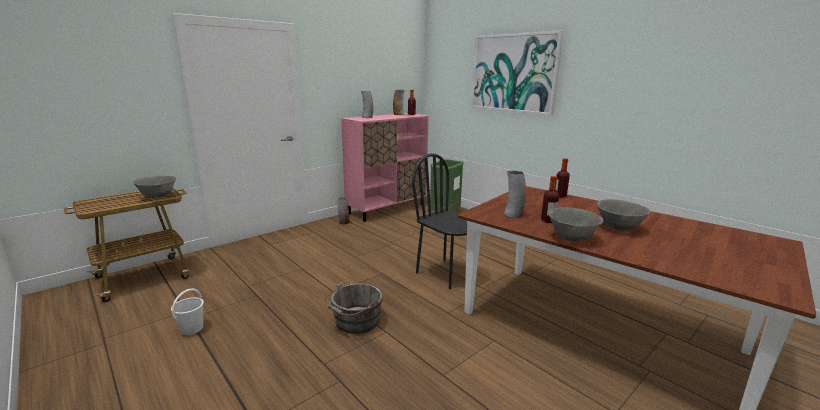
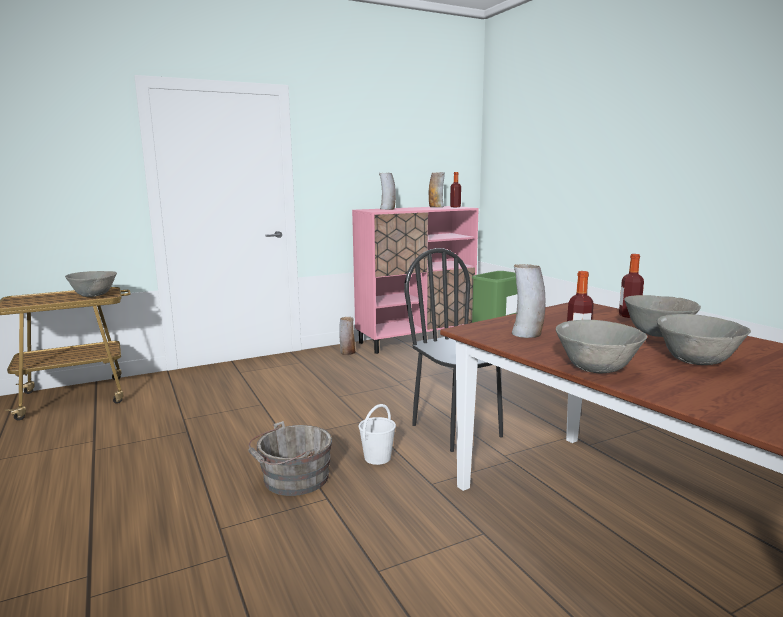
camera: 15 degrees right, 5 degrees down
(192, 328) = (89, 462): white bucket -> white bucket (378, 457)
(513, 73) = (597, 140): picture -> none
(584, 209) = (657, 334): none -> grey bowl

